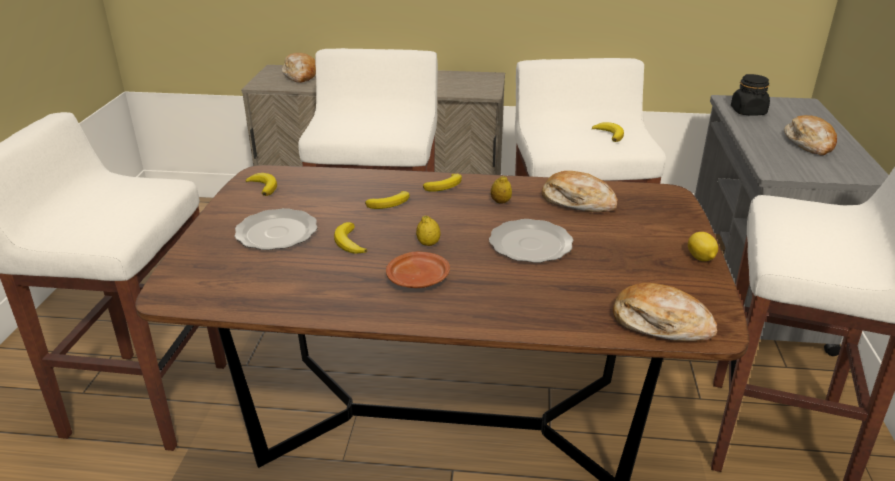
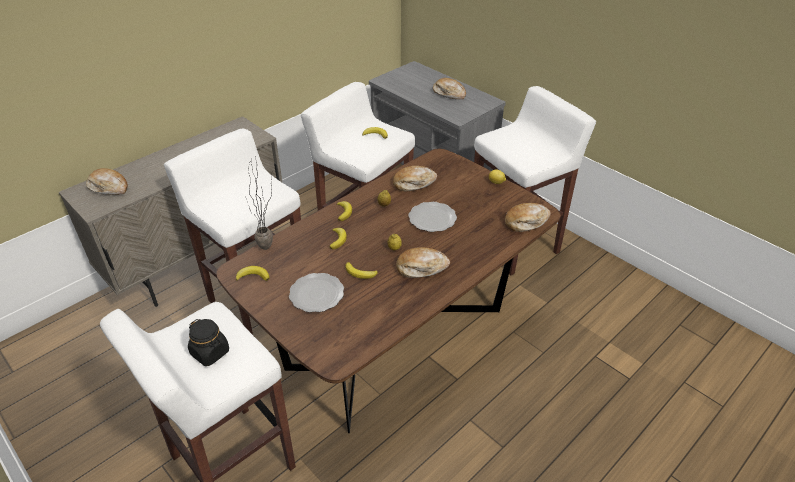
camera: 50 degrees left, 10 degrees up
(318, 176) = (270, 249): none -> potted plant
(418, 279) = (421, 267): brown plate -> bread
(748, 112) = (400, 85): black jar -> black jar (210, 352)

